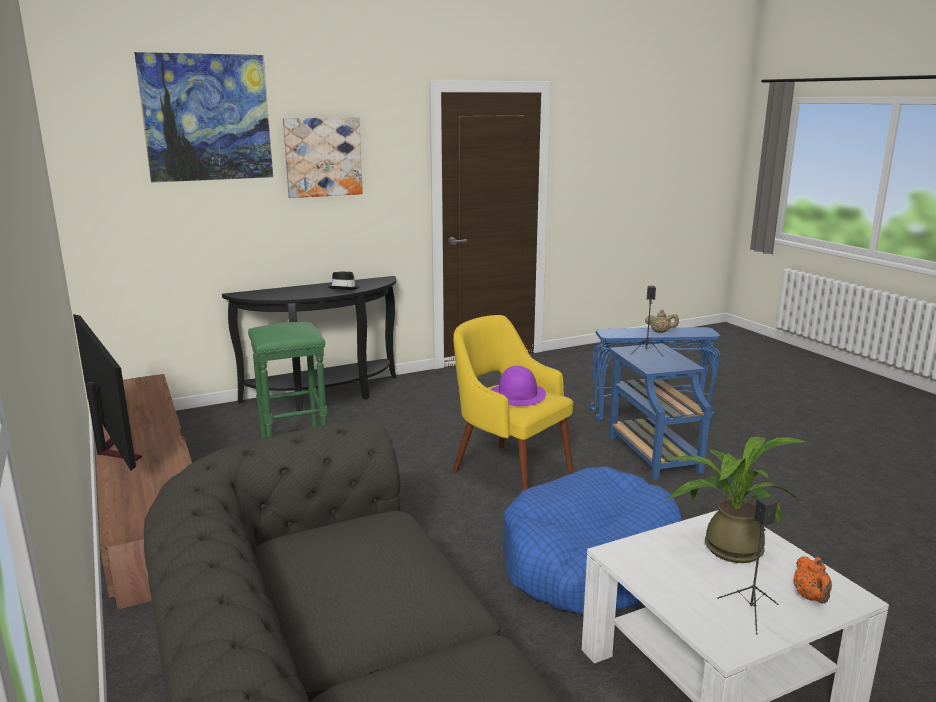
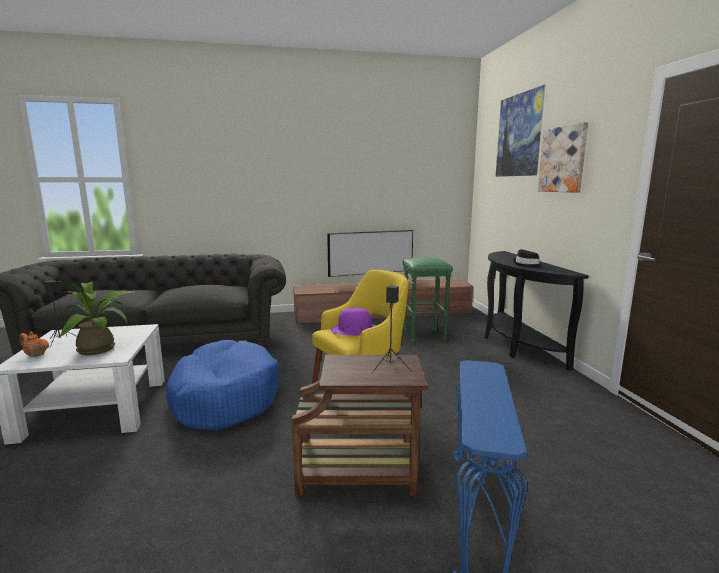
camera: 105 degrees right, 5 degrees down
(652, 453) = (360, 475): blue side table -> brown side table
(660, 332) = (487, 399): beige teapot -> none

